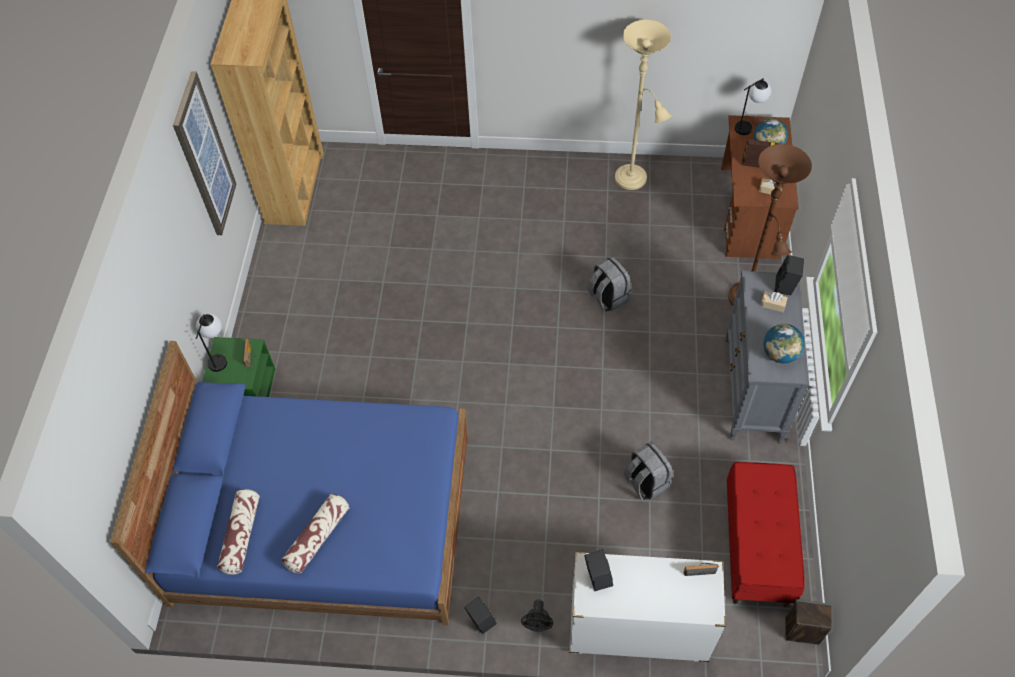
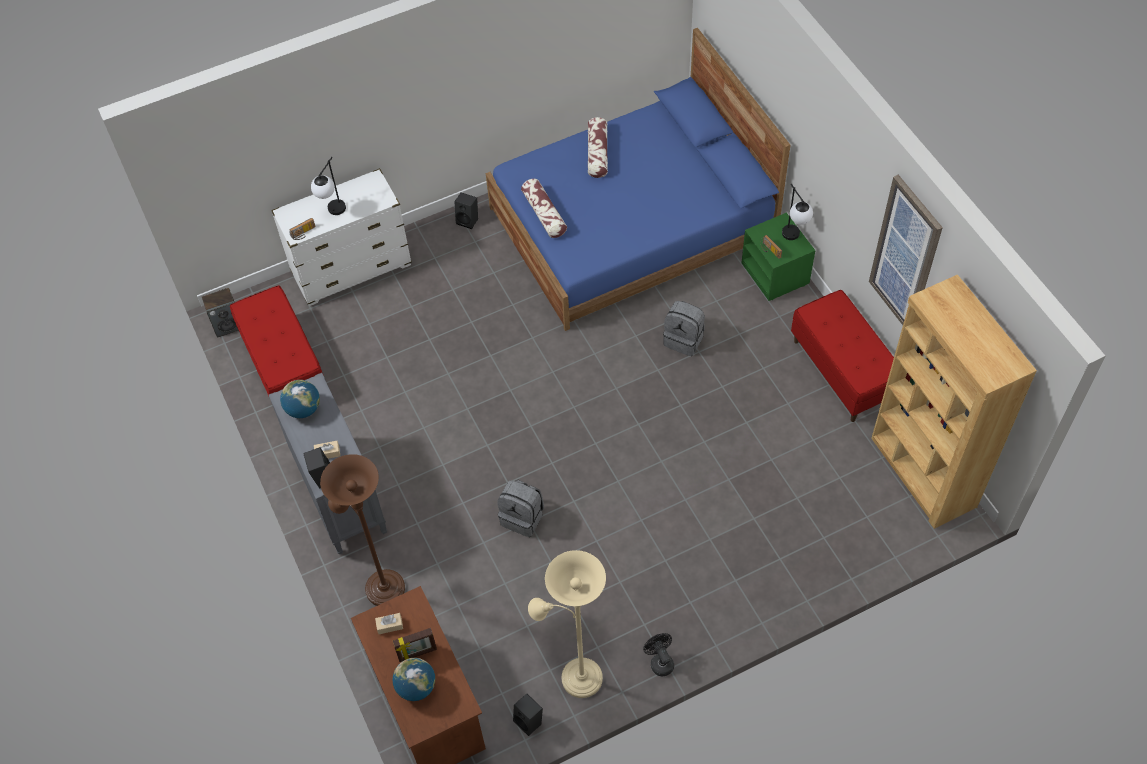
camera: 150 degrees right, 0 degrees up
(241, 535) = (652, 131): pillow -> pillow (544, 214)
(275, 282) = (843, 371): none -> red bench
(537, 624) = (426, 238): black fan -> black fan (660, 661)
(596, 577) = (375, 195): black speaker -> black speaker (529, 721)
(645, 482) = (397, 369): grey backpack -> grey backpack (684, 339)
(748, 125) = (452, 707): table lamp -> table lamp (333, 213)

